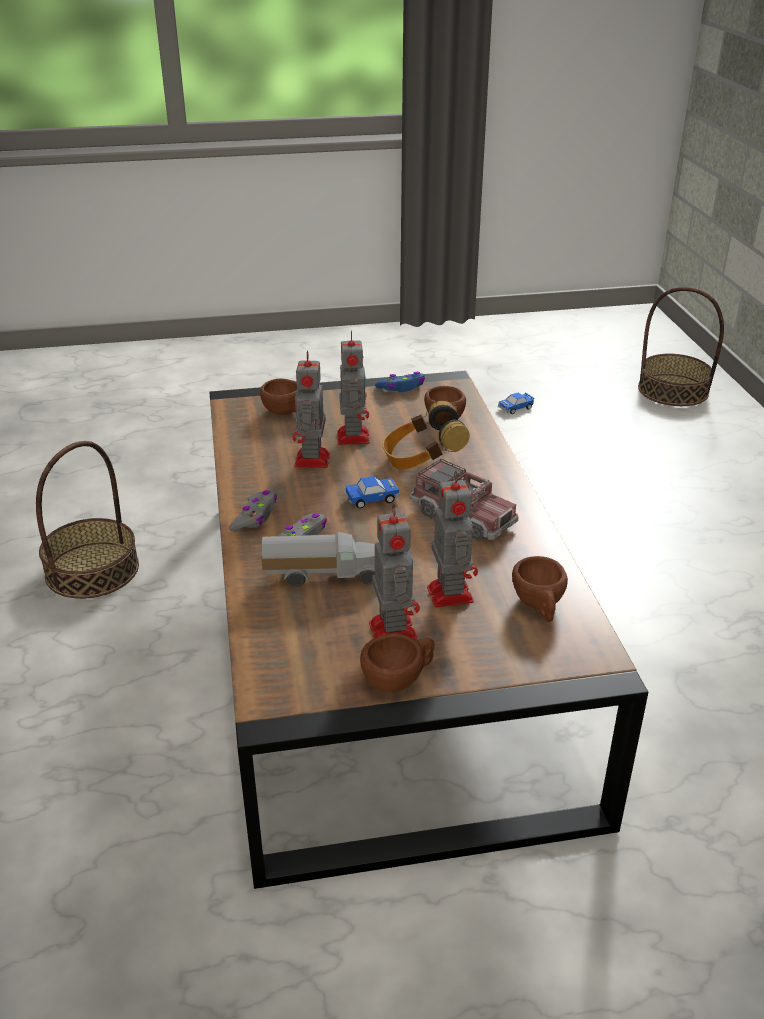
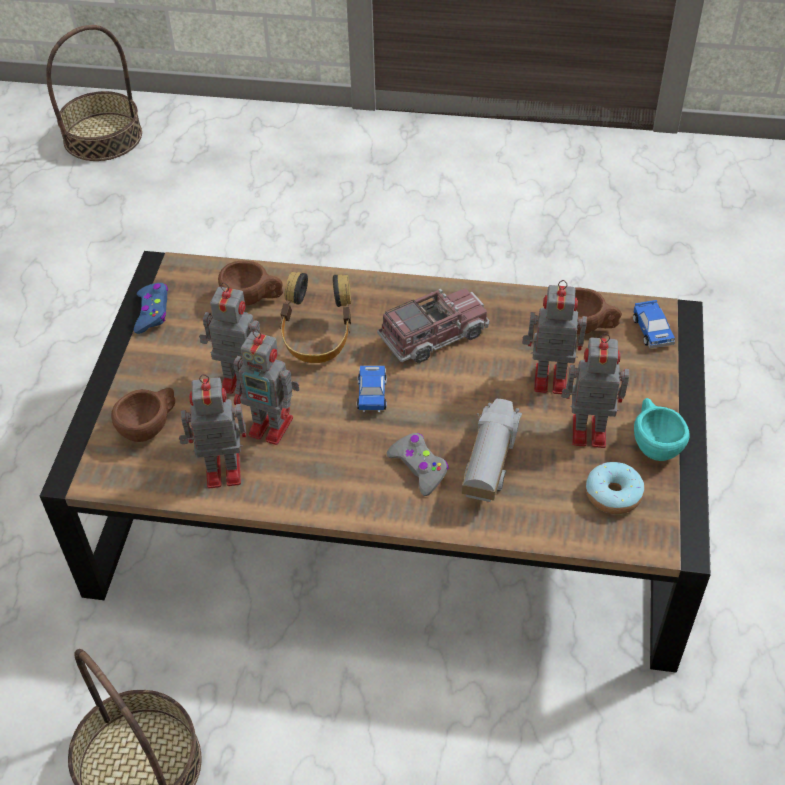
camera: 70 degrees left, 15 degrees up
(255, 517) = (364, 498): grey game controller -> none
(257, 449) = (220, 471): none -> toy robot
(315, 659) = (613, 495): none -> donut
(399, 679) = (653, 442): brown cup -> turquoise cup
(516, 408) = (48, 264): toy car -> toy car (652, 330)

